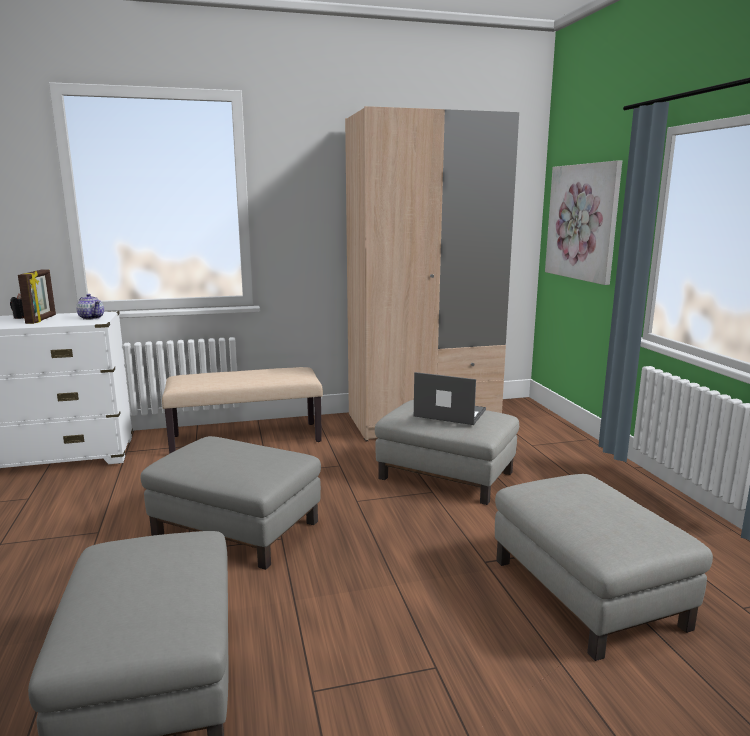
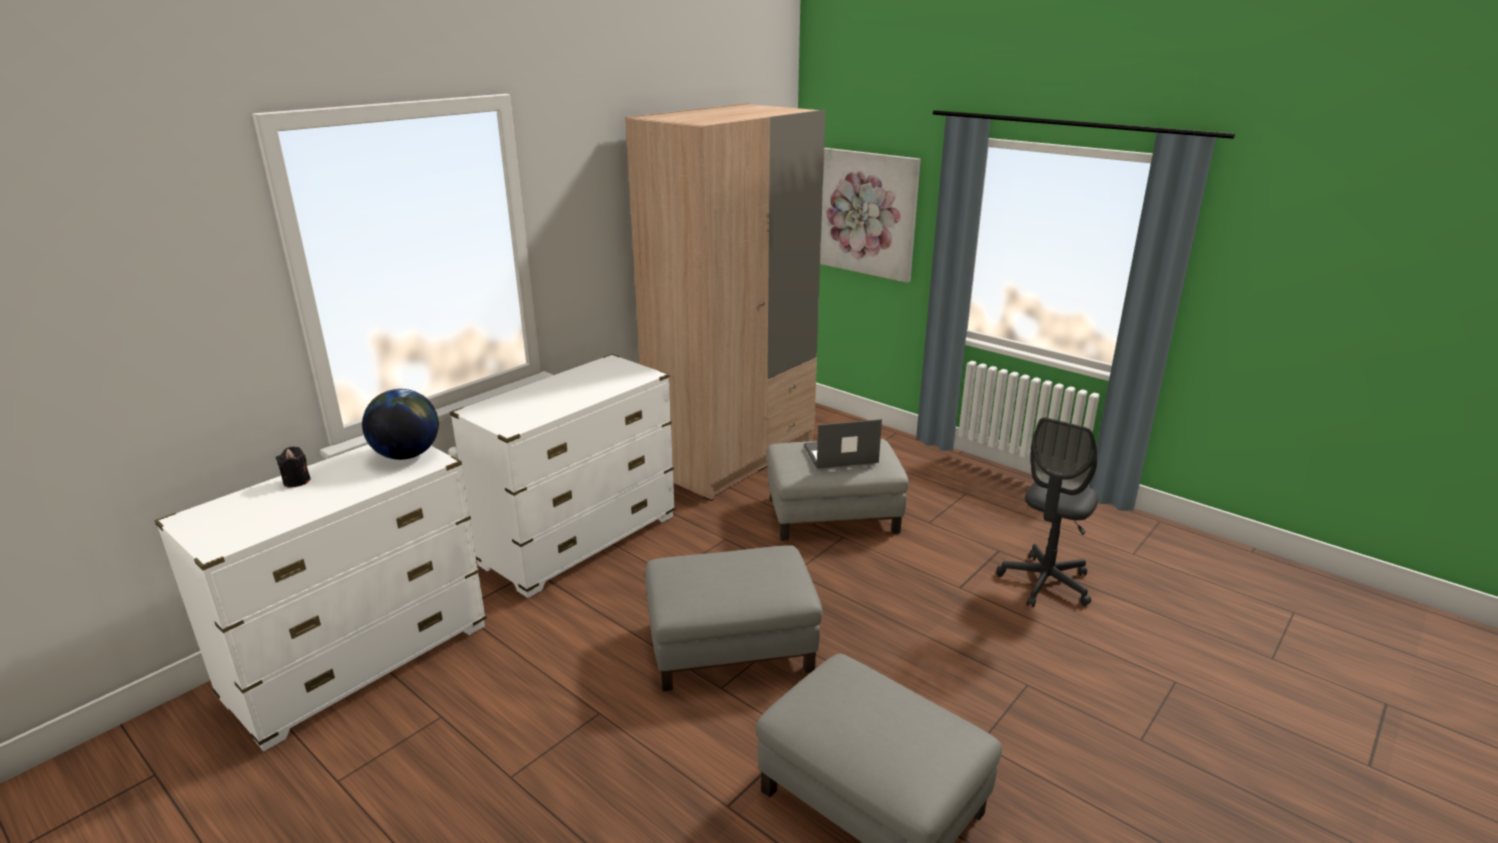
camera: 35 degrees left, 10 degrees up
(42, 320) = (342, 478): picture frame -> none
(91, 318) = (406, 455): teapot -> globe
(247, 438) = (580, 541): beige bench -> white dresser
(585, 592) = (1045, 583): grey ottoman -> grey office chair

